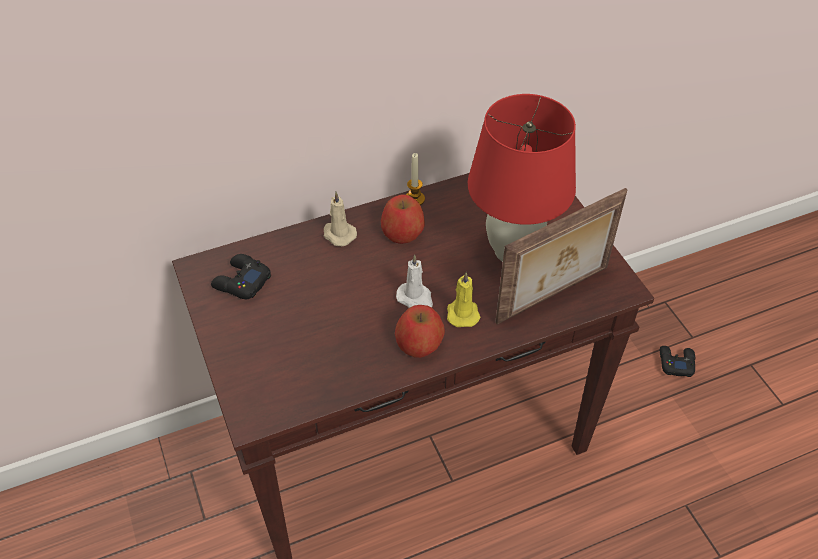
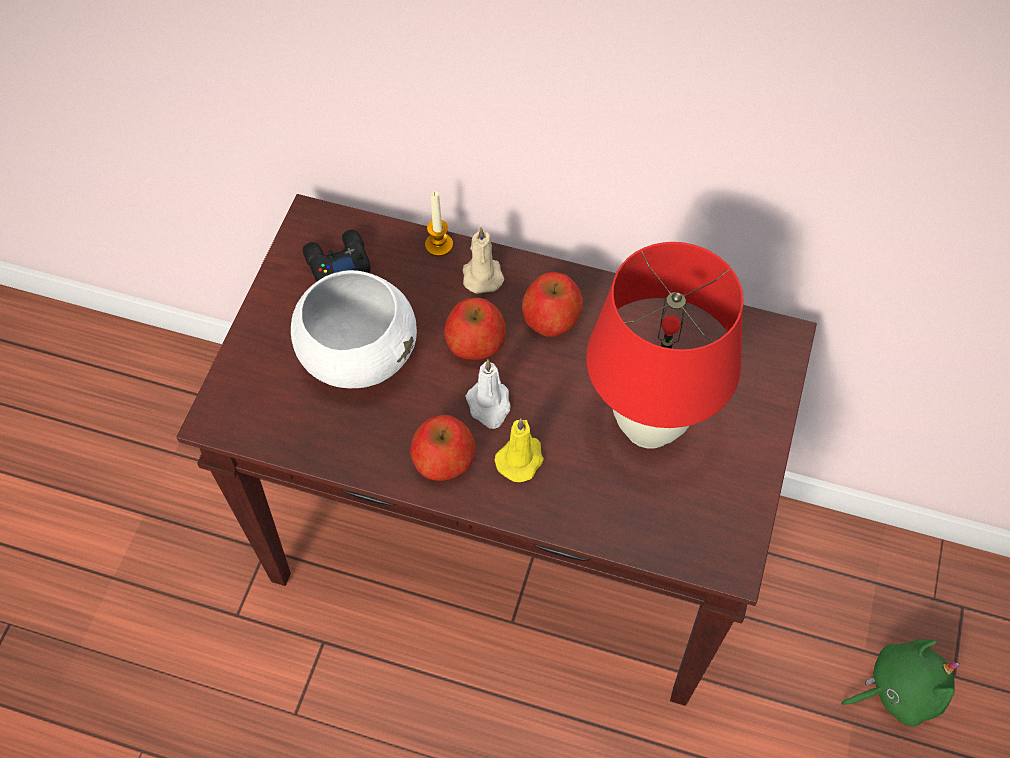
camera: 40 degrees right, 10 degrees up
(307, 322) = (358, 354): none -> white bowl
(372, 271) = (475, 343): none -> apple
(414, 199) = (603, 286): candle -> candle (439, 245)
(554, 296) = (640, 513): picture frame -> none
(675, 363) = (898, 690): black game controller -> green plush toy

